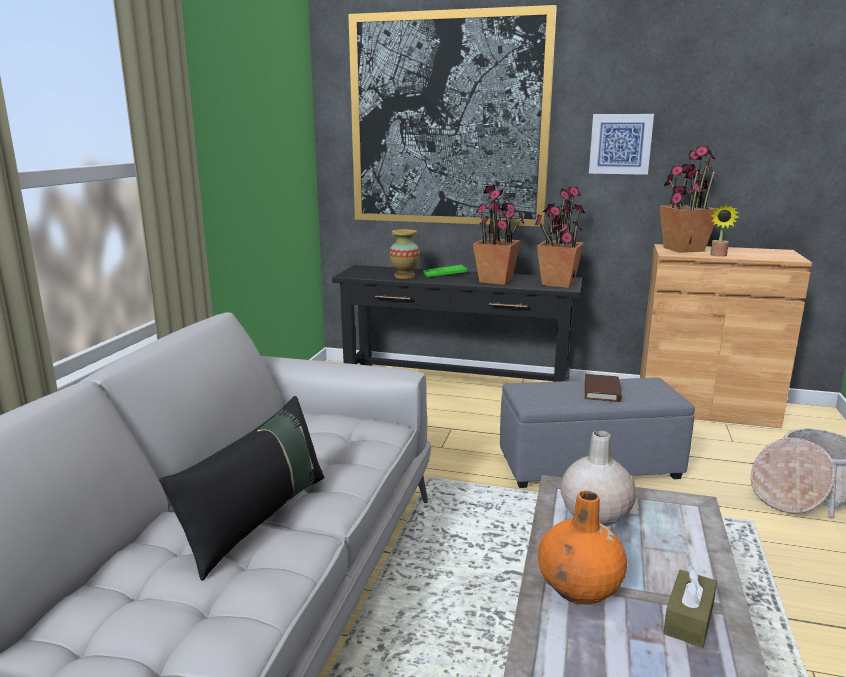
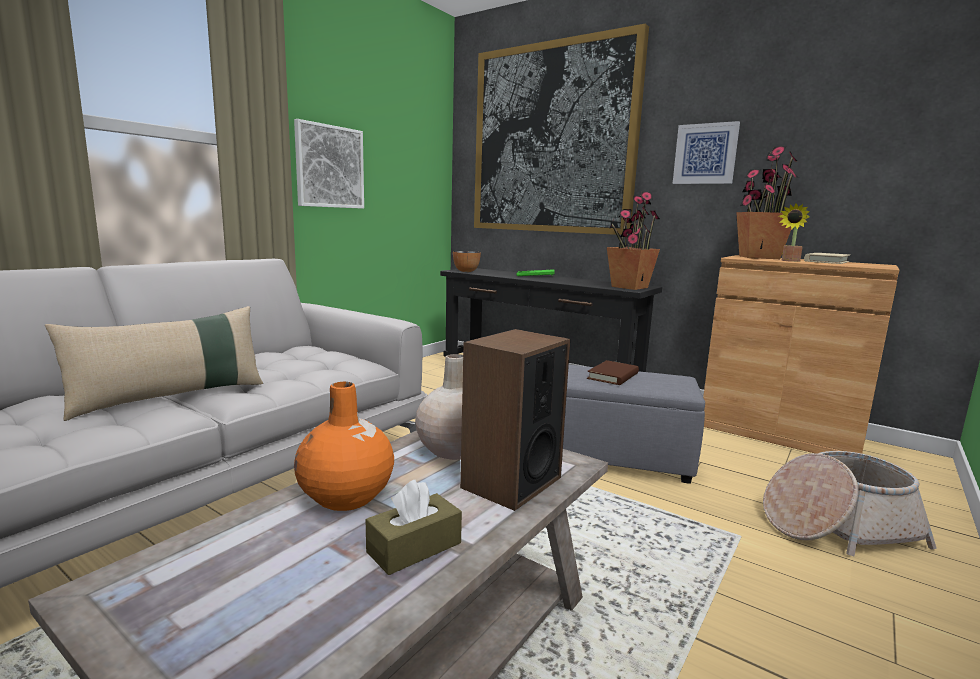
camera: 20 degrees right, 5 degrees down
(220, 176) = (329, 167): none -> picture
(257, 519) = (172, 397): black pillow -> beige pillow
(362, 275) = (466, 271): none -> bowl
(404, 276) = (499, 274): vase -> none
(496, 280) = (574, 281): potted plant -> none
(676, 537) = (511, 482): none -> speaker
(742, 251) = (826, 261): none -> beige book

